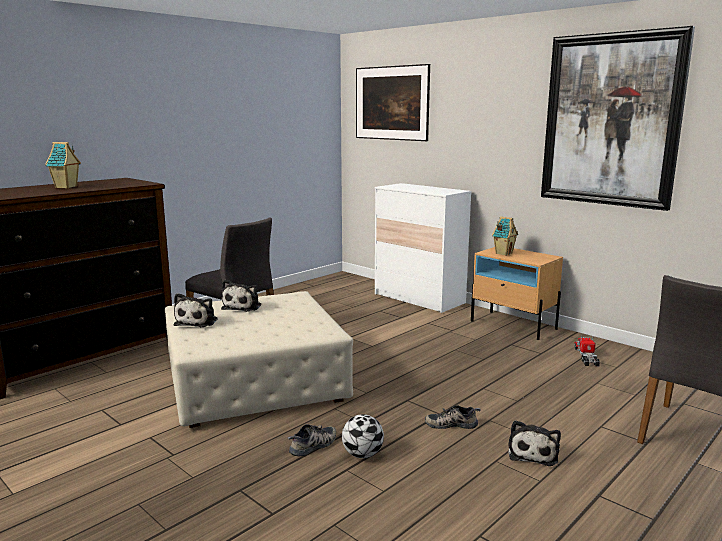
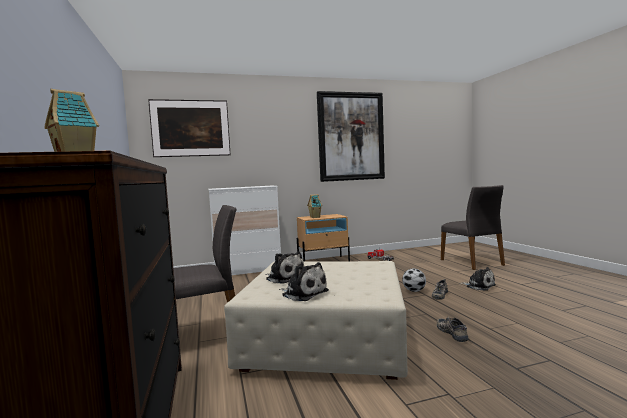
camera: 60 degrees left, 10 degrees down
(362, 455) = (471, 321): football -> football (414, 291)

